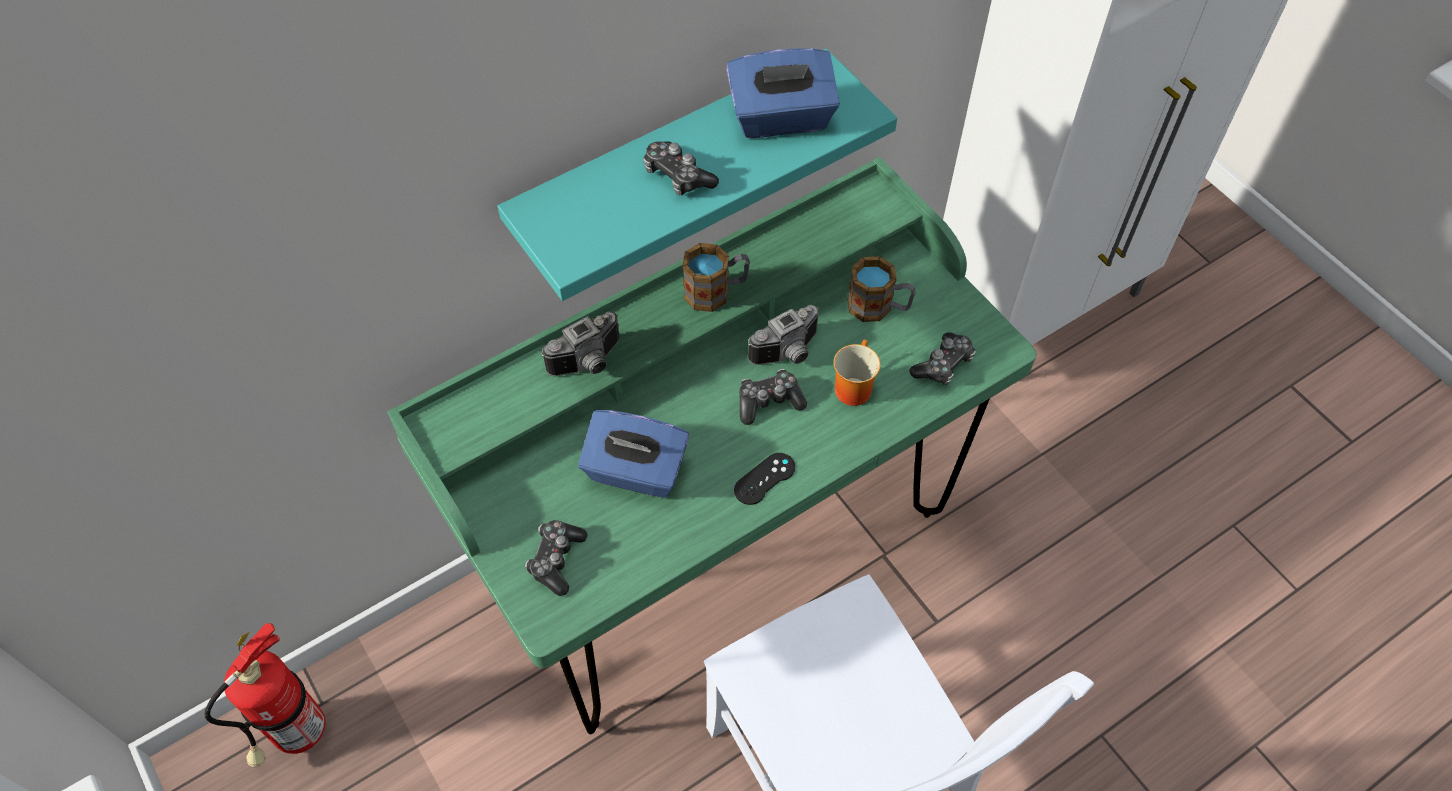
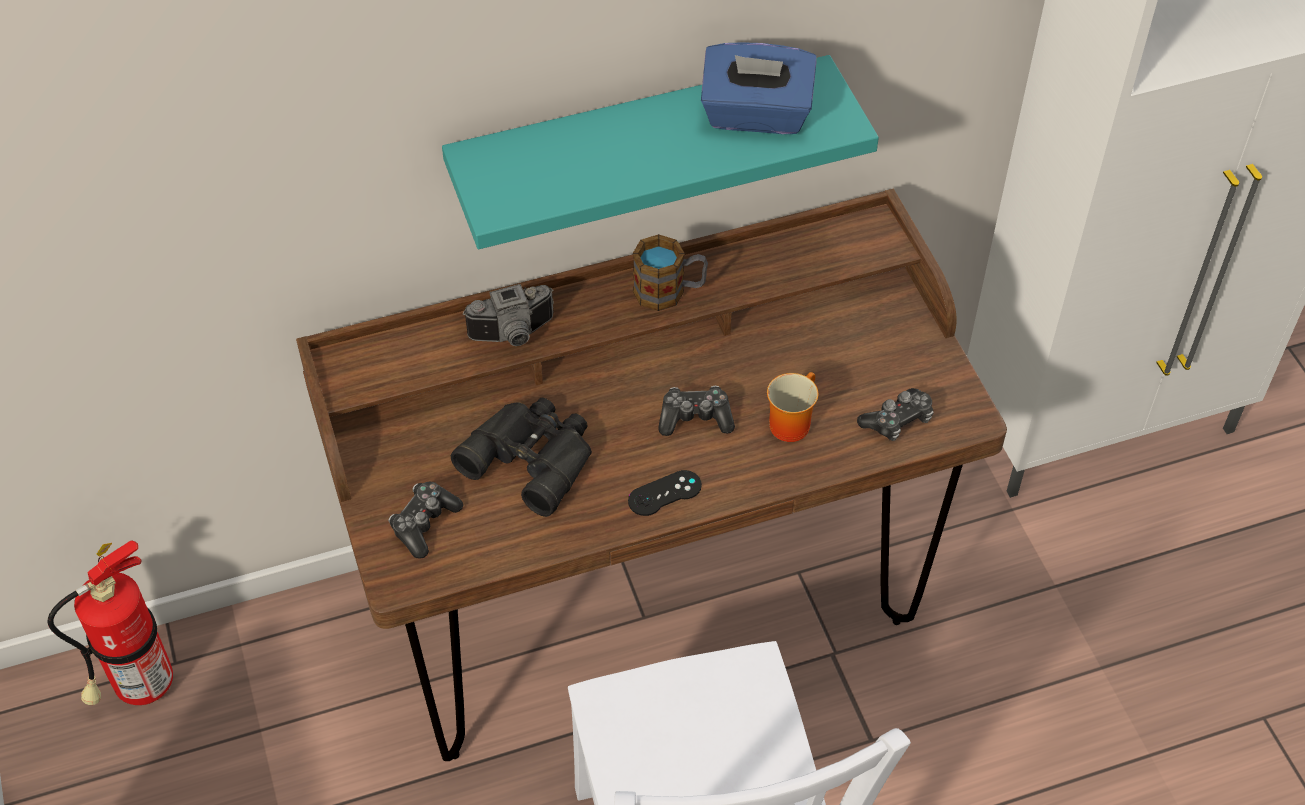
camera: 15 degrees right, 5 degrees down
(635, 471) = (532, 457): blue tissue box -> black binoculars
(677, 176) = (629, 151): game controller -> none
(724, 554) = (651, 610): green desk -> brown desk
(789, 353) = (734, 374): camera -> none
(878, 307) = (847, 347): mug -> none

